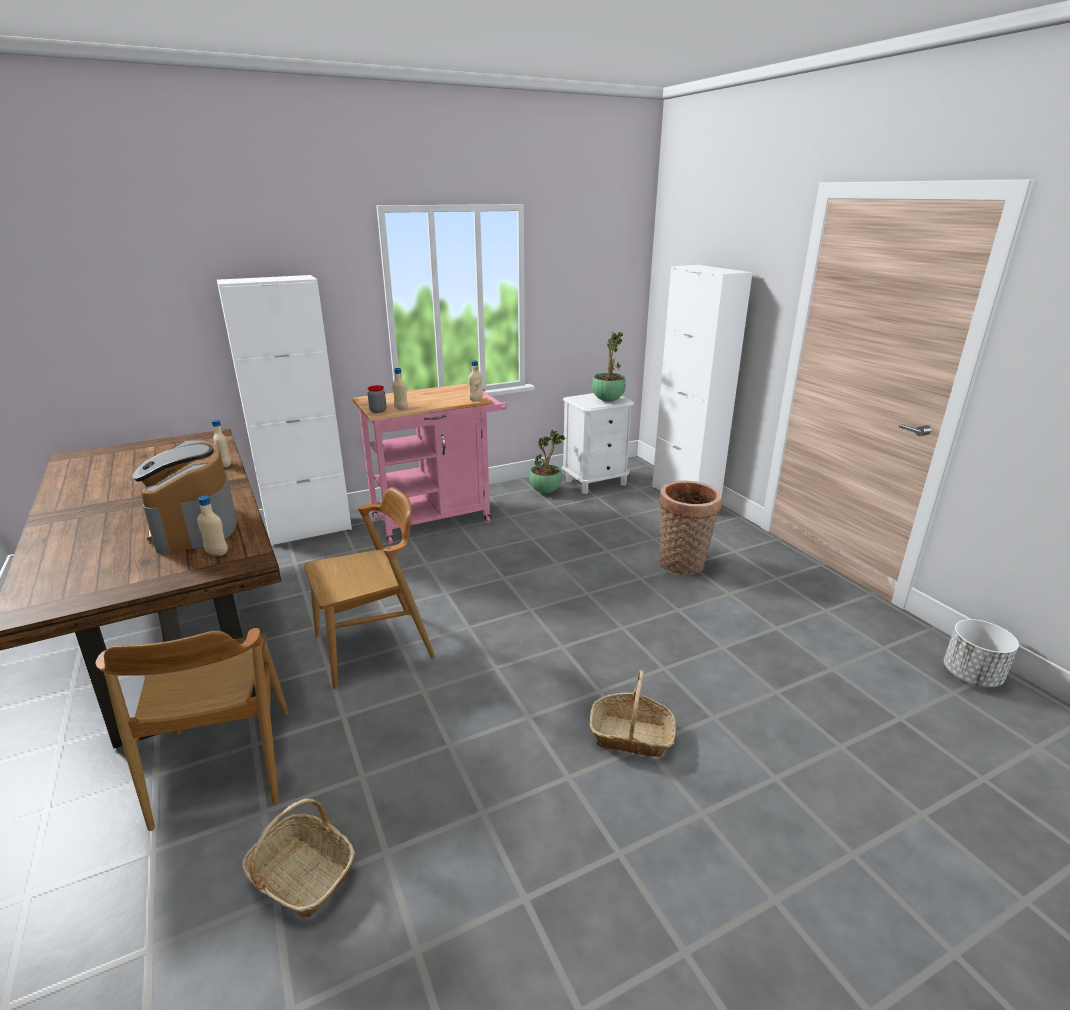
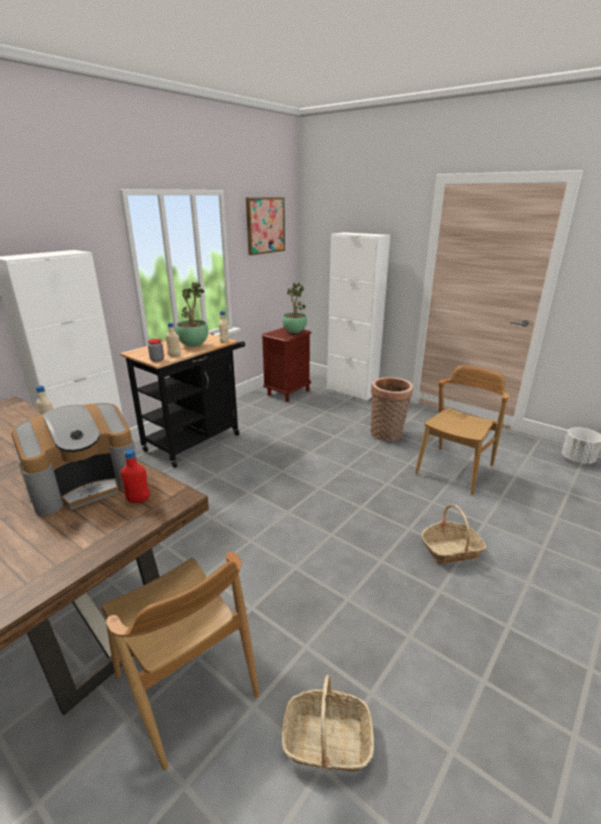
camera: 25 degrees left, 0 degrees up
(194, 526) = (85, 483): coffee machine -> coffee machine turned 75 degrees counterclockwise
(216, 553) = (138, 500): beige bottle -> red bottle
(374, 646) = (230, 547): brown chair -> brown chair (455, 469)
(438, 518) = (197, 440): pink cart -> black cart
(546, 491) = (259, 405): potted plant -> potted plant (194, 345)
(590, 251) = (265, 225): none -> picture
(595, 482) = (288, 392): white nightstand -> brown nightstand

